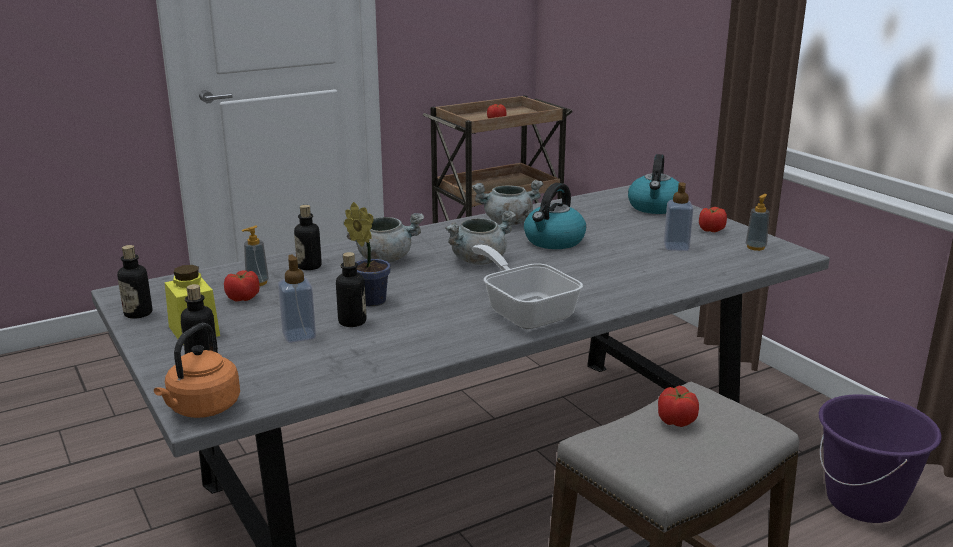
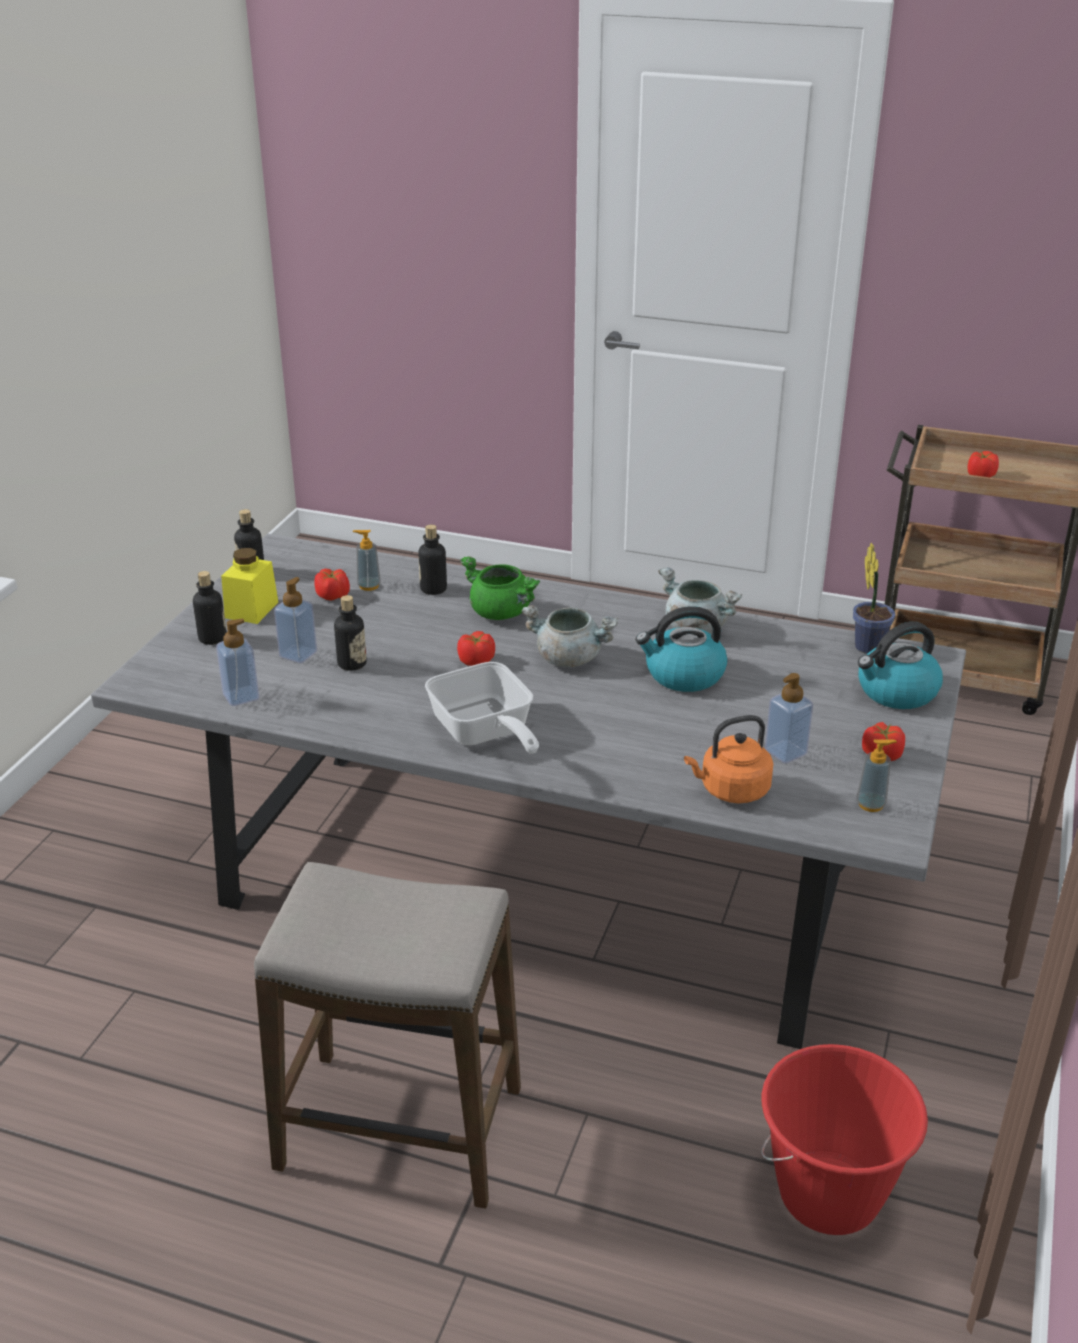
camera: 50 degrees right, 10 degrees up
(202, 409) = (142, 679): orange kettle -> orange kettle (731, 790)
(316, 376) = (241, 696): none -> soap dispenser
(370, 300) = (404, 650): potted plant -> potted plant (868, 645)
(385, 259) = (501, 613): grey cooking pot -> green cooking pot
(525, 311) = (484, 734): frying pan -> frying pan turned 135 degrees clockwise
(676, 420) = (412, 909): tomato -> tomato (476, 661)
(864, 502) = (829, 1195): purple bucket -> red bucket

